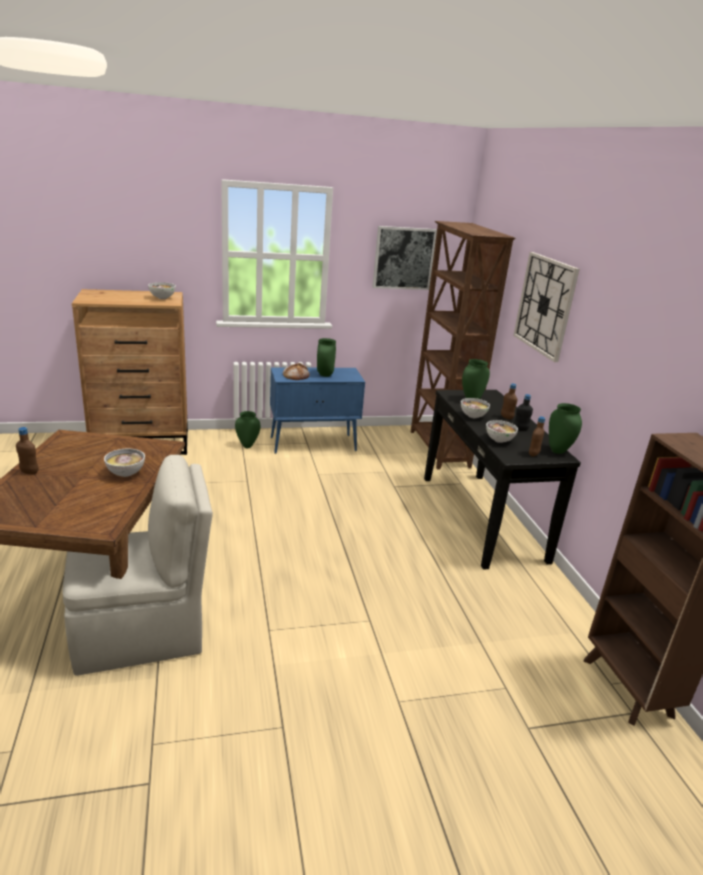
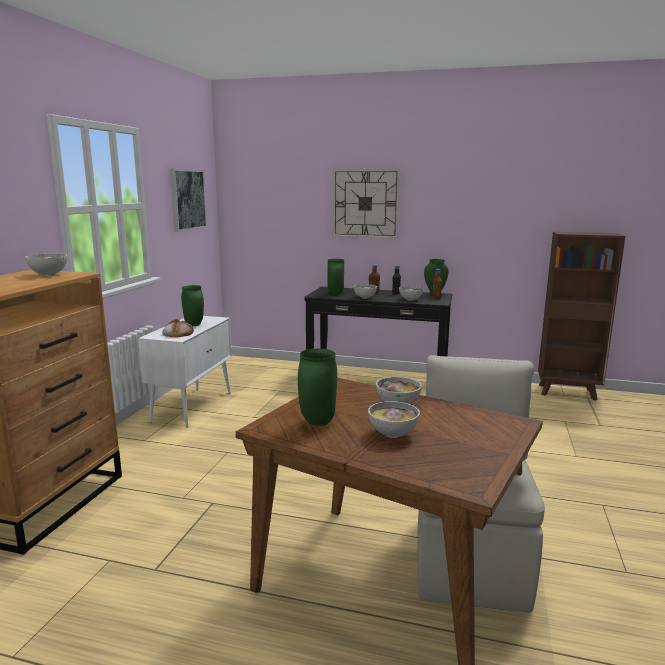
camera: 60 degrees left, 10 degrees down
(29, 472) = (363, 452): brown bottle -> none
(63, 478) = (393, 434): none -> bowl
(247, 446) = (151, 438): green vase -> green vase (317, 422)
(314, 444) = (193, 406): blue cabinet -> white cabinet
(438, 449) = (265, 365): brown bookcase -> none

